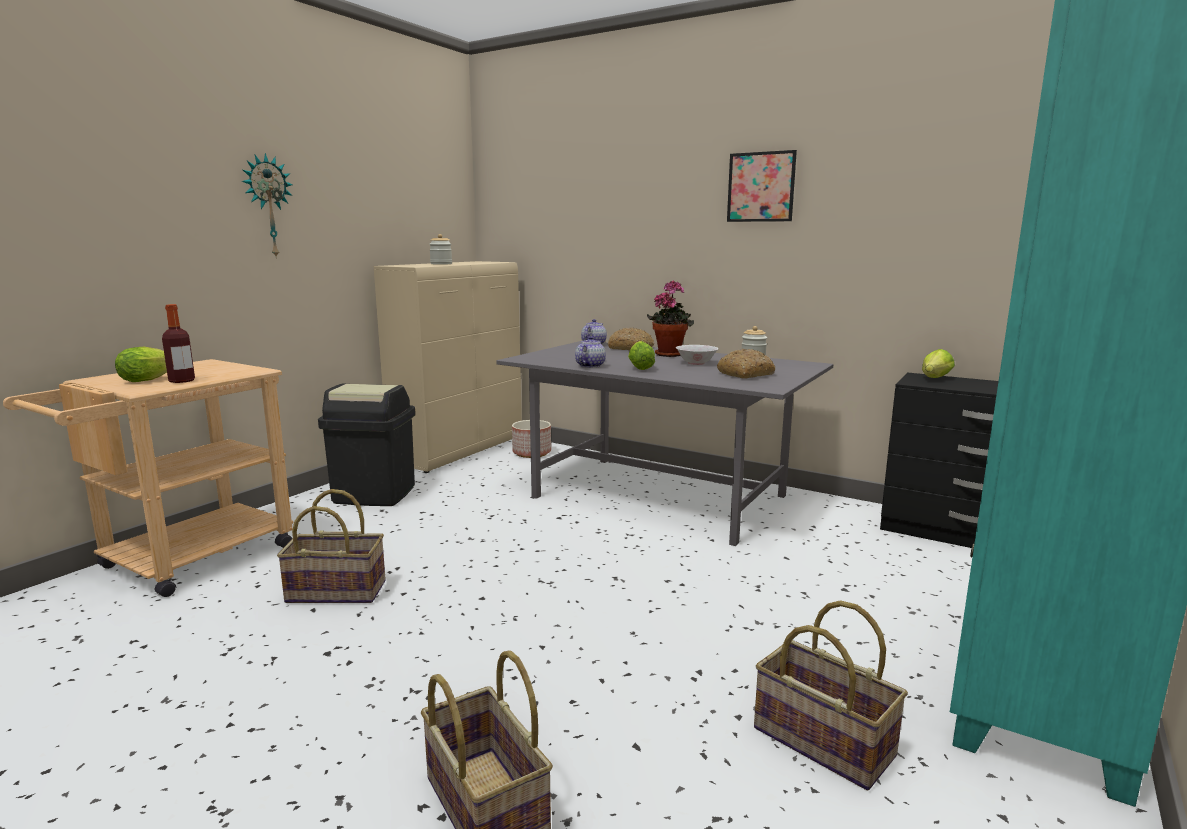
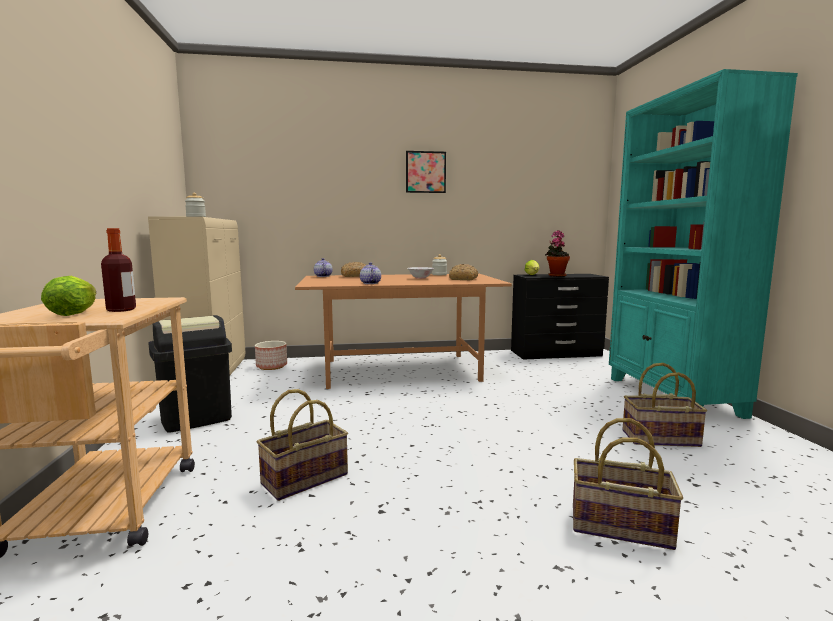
camera: 40 degrees left, 5 degrees down
(268, 206) = (82, 148): wall clock -> none
(640, 368) = (401, 281): lettuce -> none
(657, 496) = (399, 370): grey dining table -> brown dining table
(670, 354) = (389, 276): potted plant -> potted plant (556, 276)

